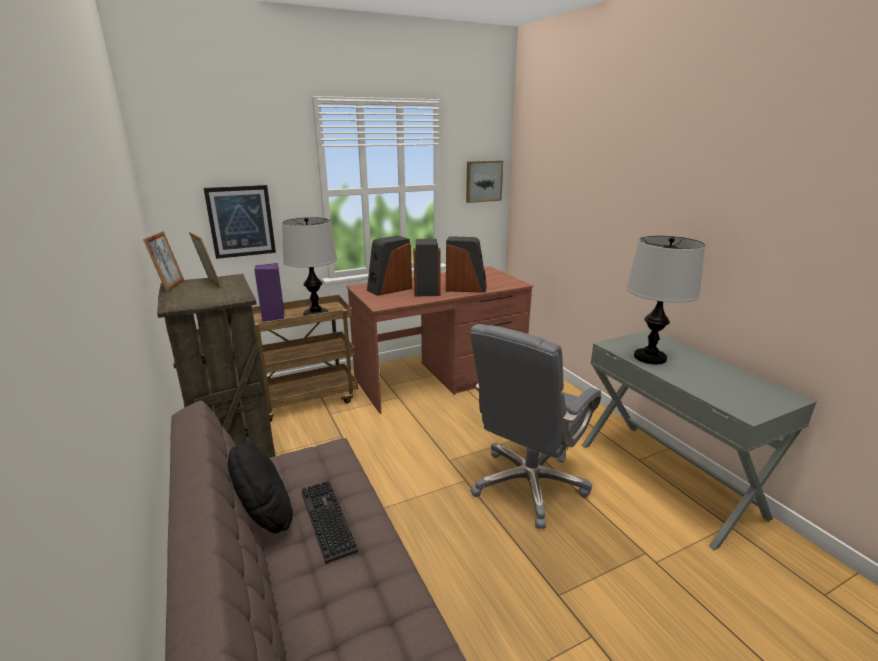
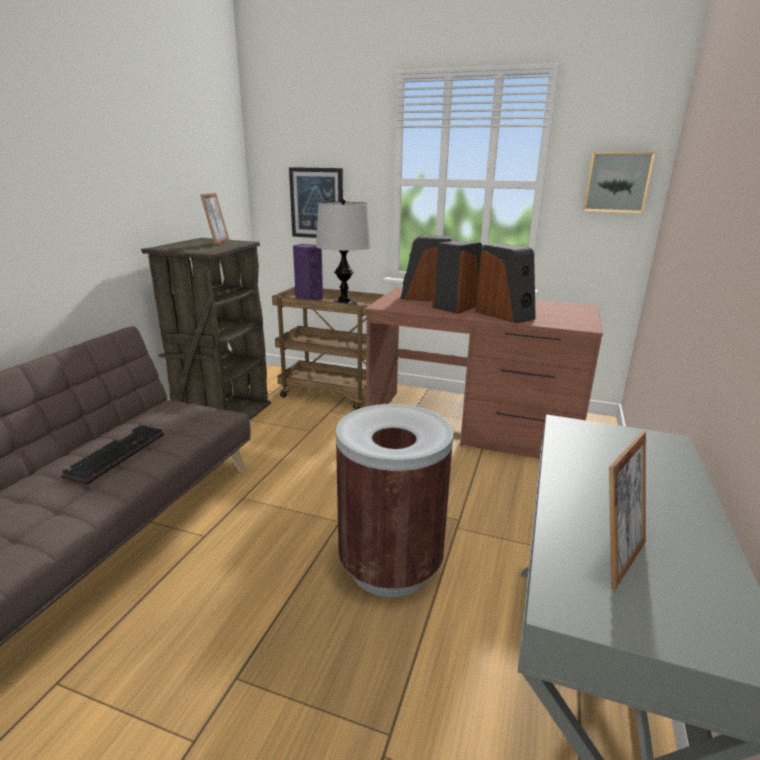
camera: 45 degrees right, 0 degrees up
(170, 286) = (197, 239): picture frame -> picture frame (616, 558)
(266, 519) = (100, 434): black pillow -> none
(528, 484) = (390, 565): grey office chair -> brown trash can
(649, 357) = (589, 461): table lamp -> none

